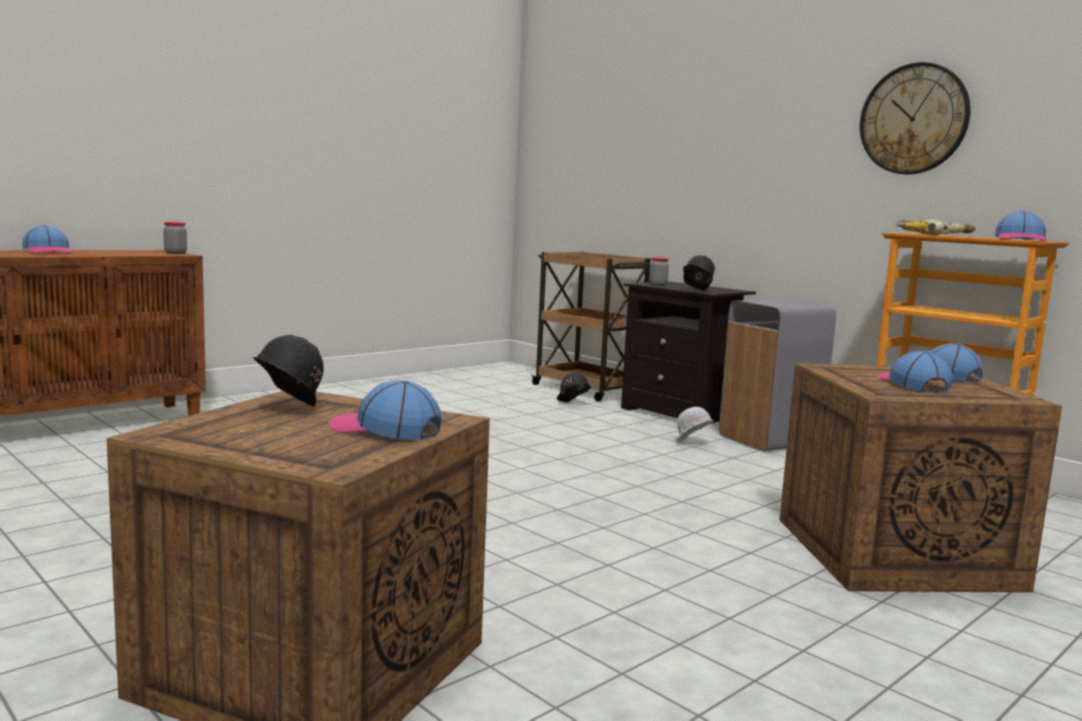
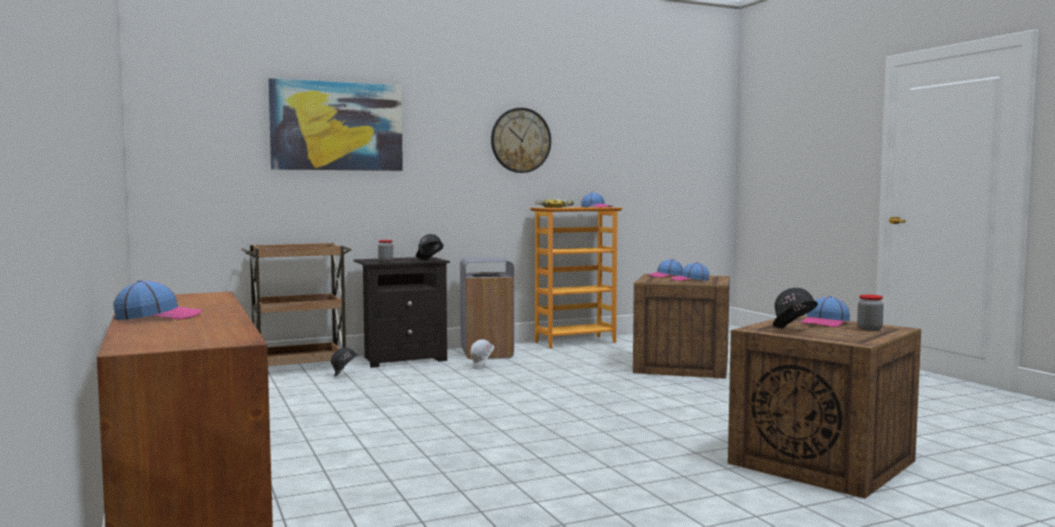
camera: 70 degrees left, 5 degrees down
(175, 253) = (197, 295): jar -> jar (869, 329)
(672, 116) = (337, 126): none -> picture

